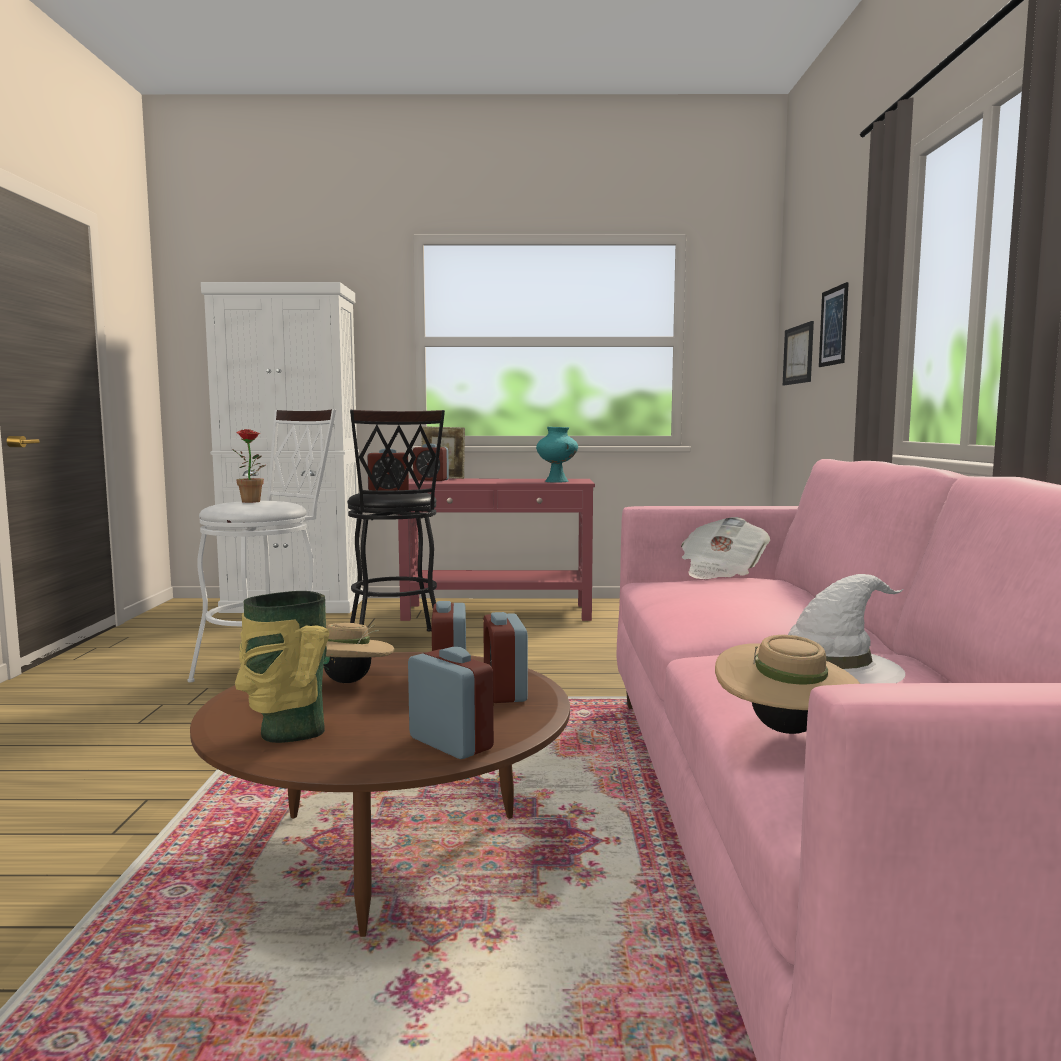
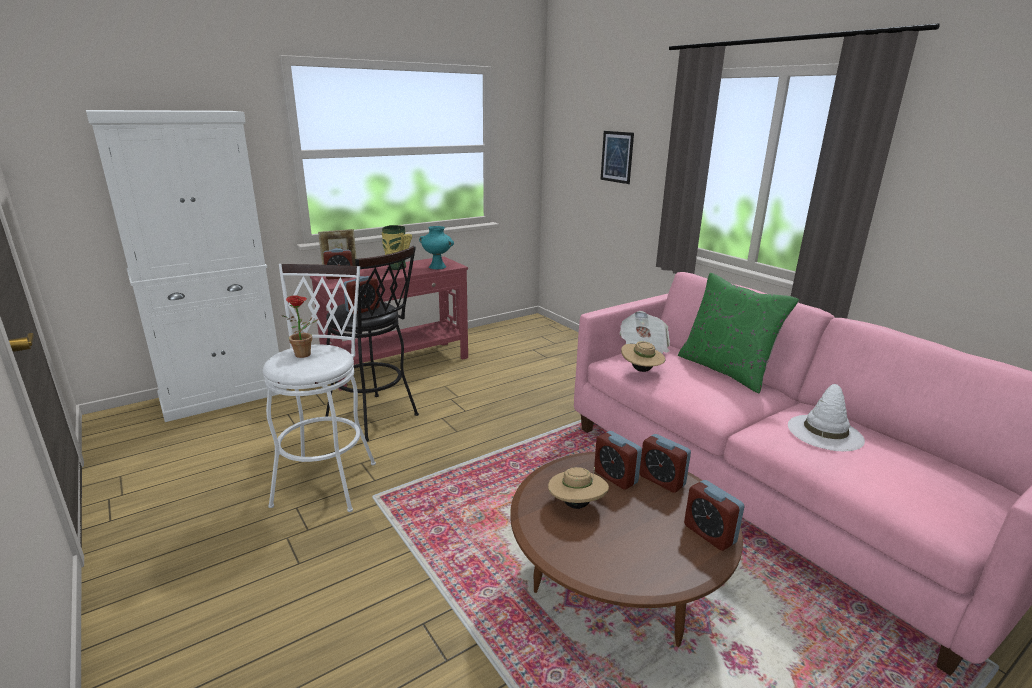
camera: 35 degrees left, 15 degrees up
(289, 732) = (628, 562): vase -> vase (396, 267)
(450, 743) = (709, 534): alarm clock -> alarm clock turned 135 degrees counterclockwise
(785, 730) = (887, 489): beige hat -> beige hat (641, 370)
(798, 354) = (573, 164): picture -> none
(808, 600) = (726, 370): none -> green pillow

